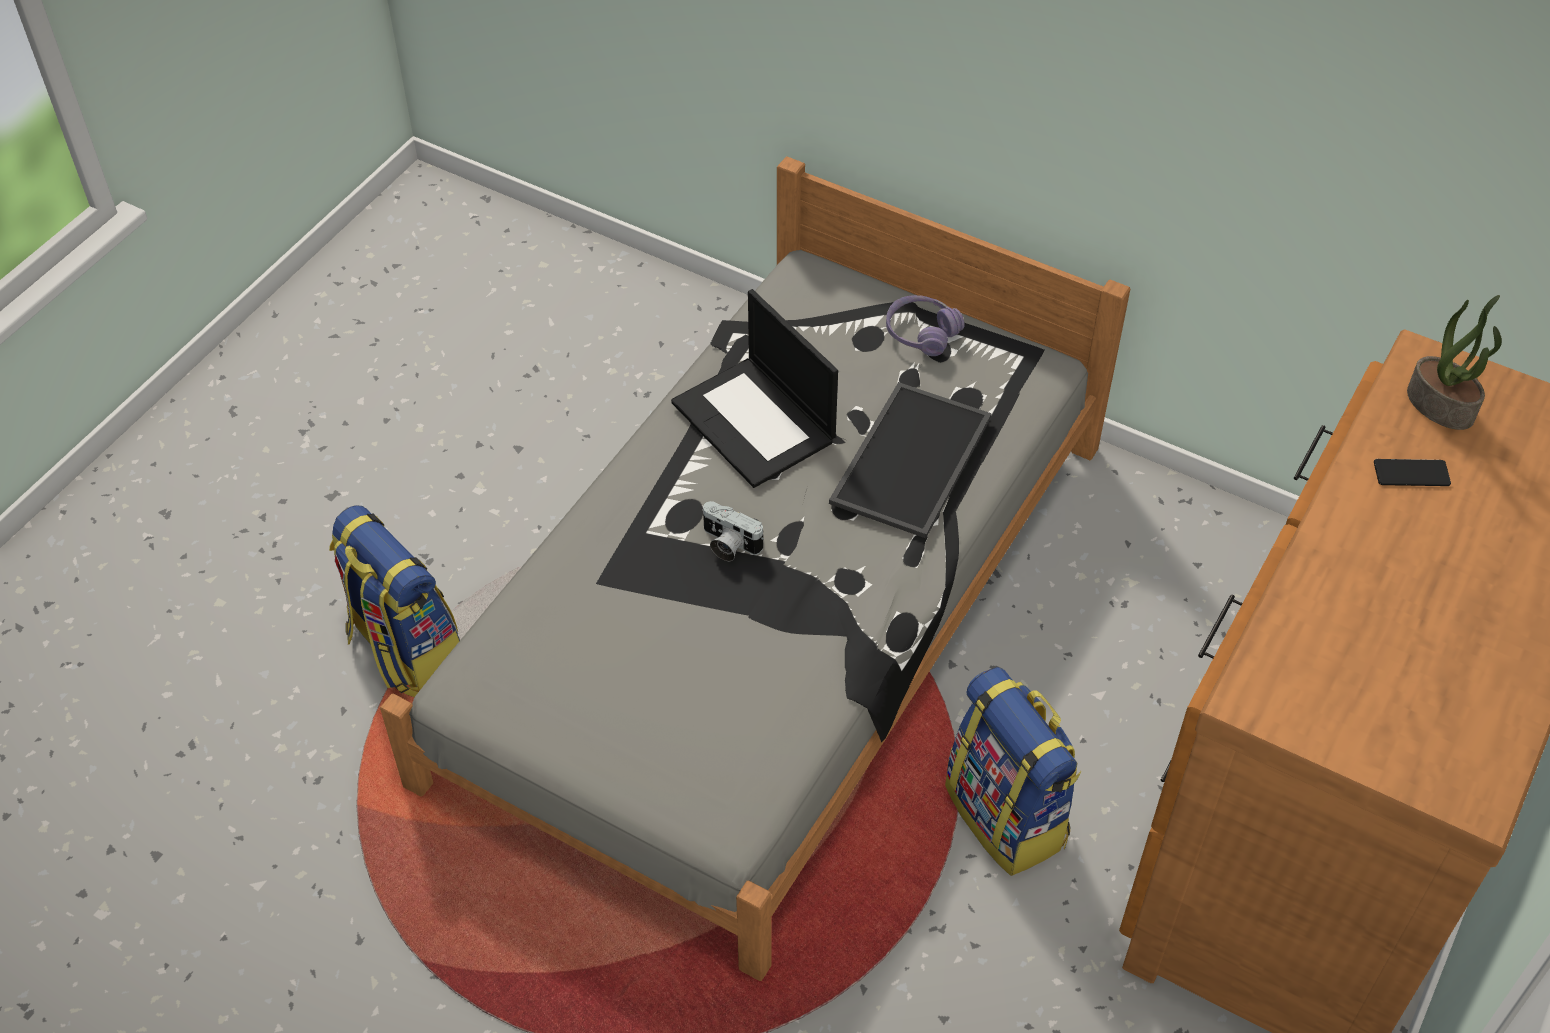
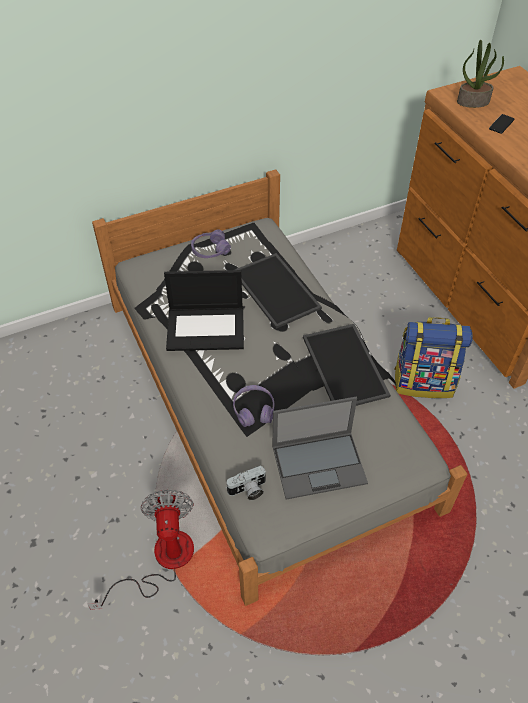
camera: 55 degrees left, 0 degrees up
(404, 649) = (162, 561): backpack -> fan
(616, 697) = (320, 464): none -> laptop
(650, 565) = (254, 410): none -> purple headphones
(728, 544) = (266, 375): camera -> camera (248, 490)
(831, 634) = (346, 366): none -> tray

